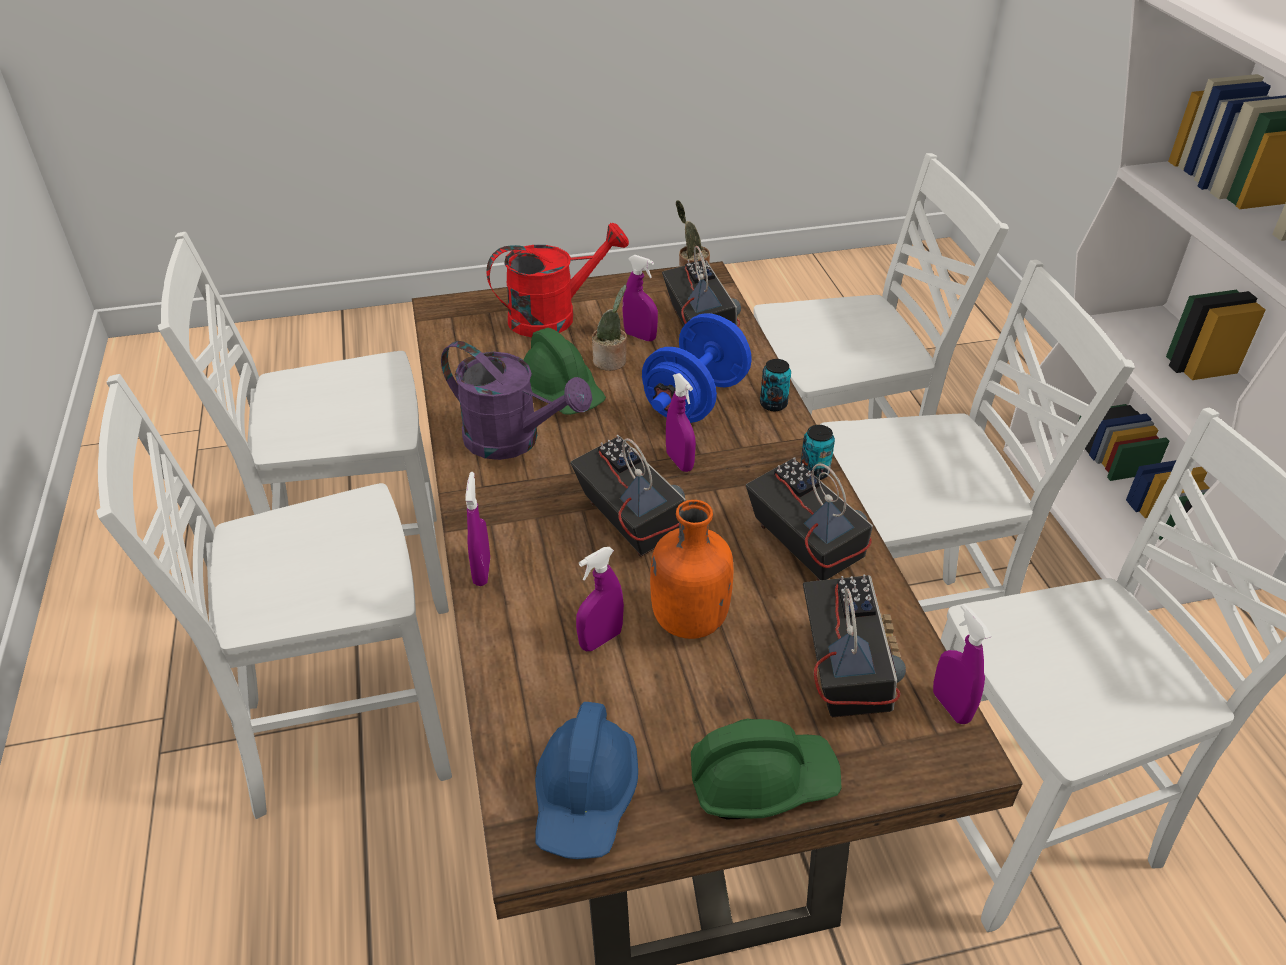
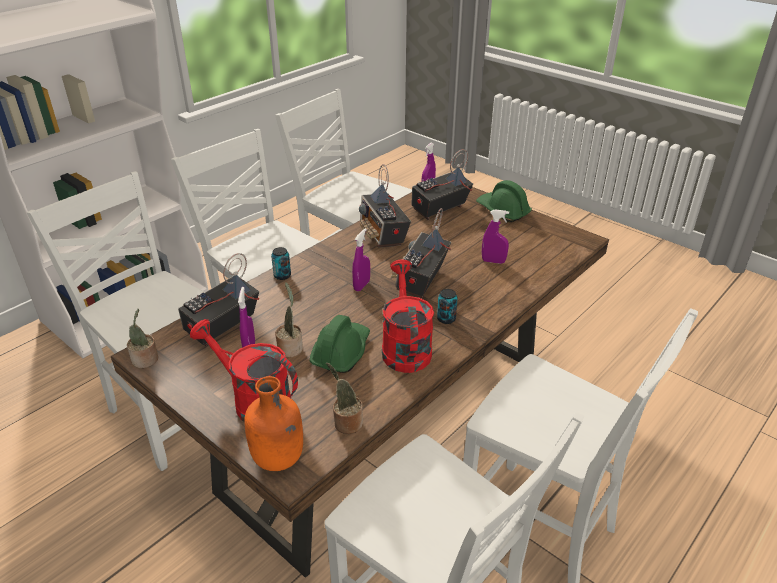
camera: 125 degrees left, 5 degrees down
(456, 355) = (346, 423): none -> potted plant
(482, 571) = (502, 307): purple spray bottle -> none
(514, 441) = (405, 347): purple watering can -> red watering can
(586, 796) = (555, 237): blue hard hat -> none
(687, 620) = (457, 247): orange bottle -> orange bottle (278, 459)
(695, 400) = (302, 301): blue dumbbell -> none
(804, 547) = (383, 235): radio -> radio turned 45 degrees counterclockwise
(814, 472) = (329, 248): can -> can (446, 319)

